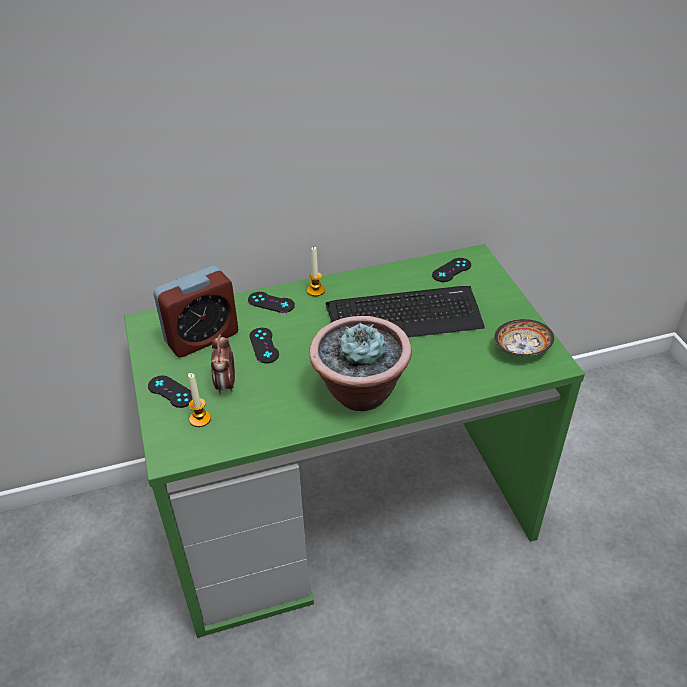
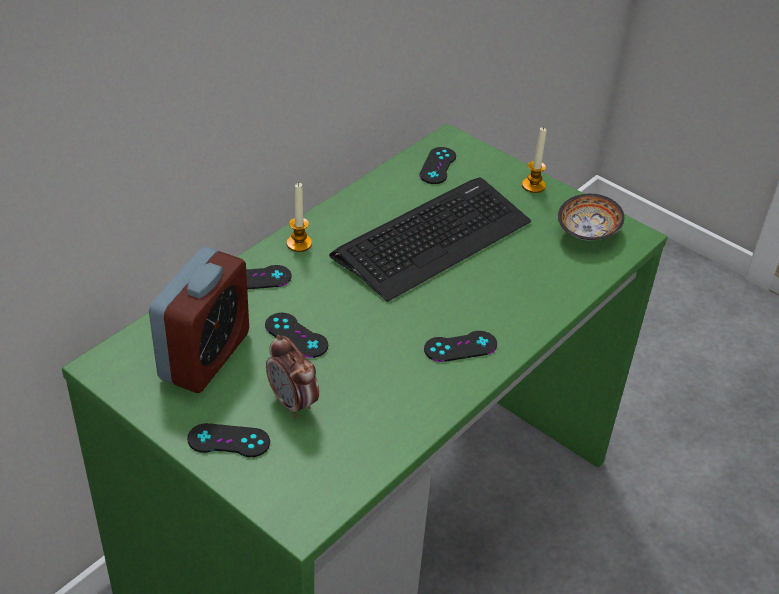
camera: 35 degrees left, 0 degrees up
(200, 419) = (299, 458): candle -> candle (533, 186)
(359, 392) = (460, 347): potted plant -> black game controller

